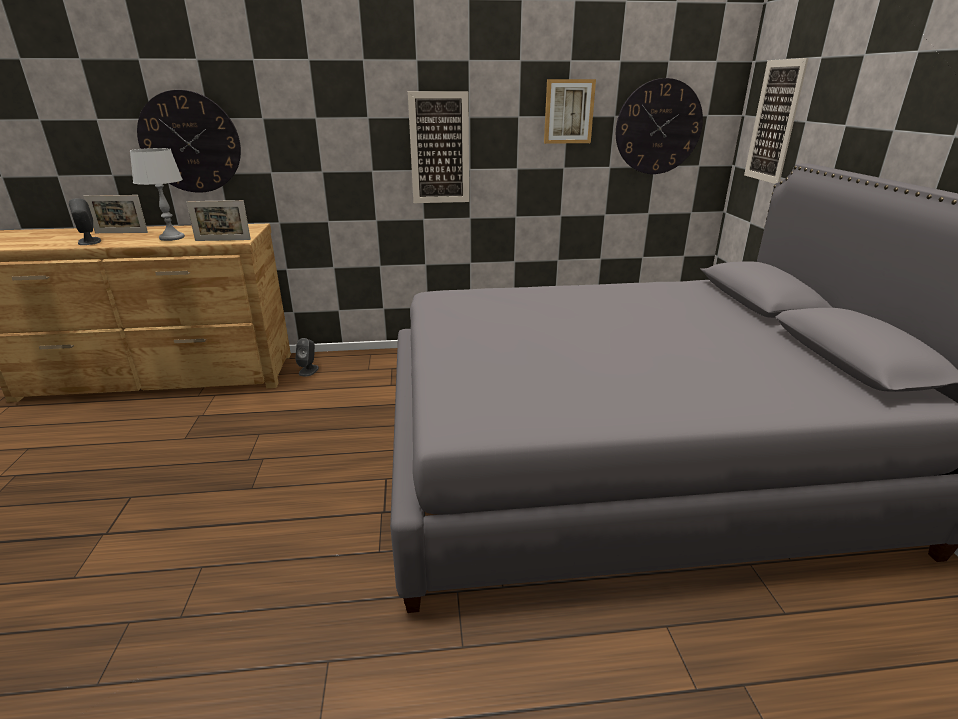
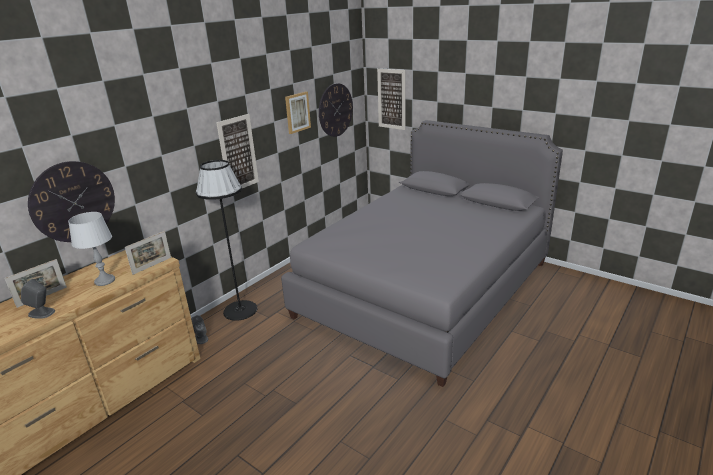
camera: 45 degrees left, 0 degrees up
(381, 364) = (240, 310): none -> black floor lamp

